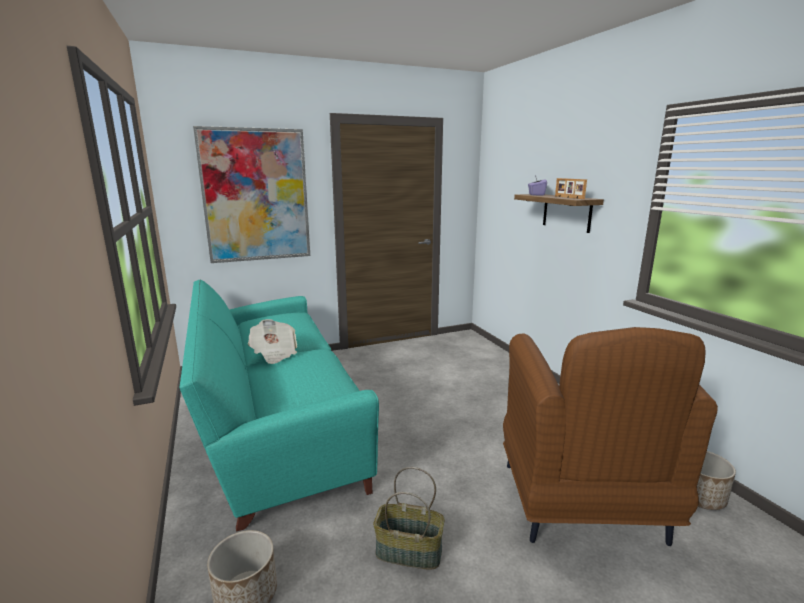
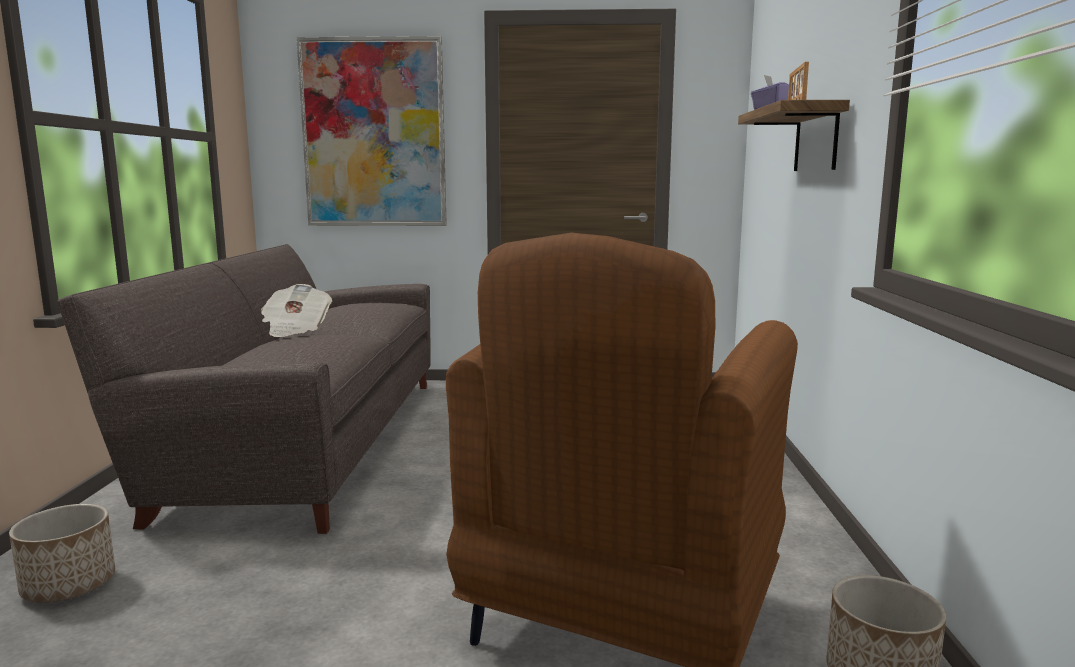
camera: 25 degrees right, 5 degrees down
(274, 422) = (305, 440): turquoise sofa -> grey sofa
(408, 552) = (288, 603): basket -> none

